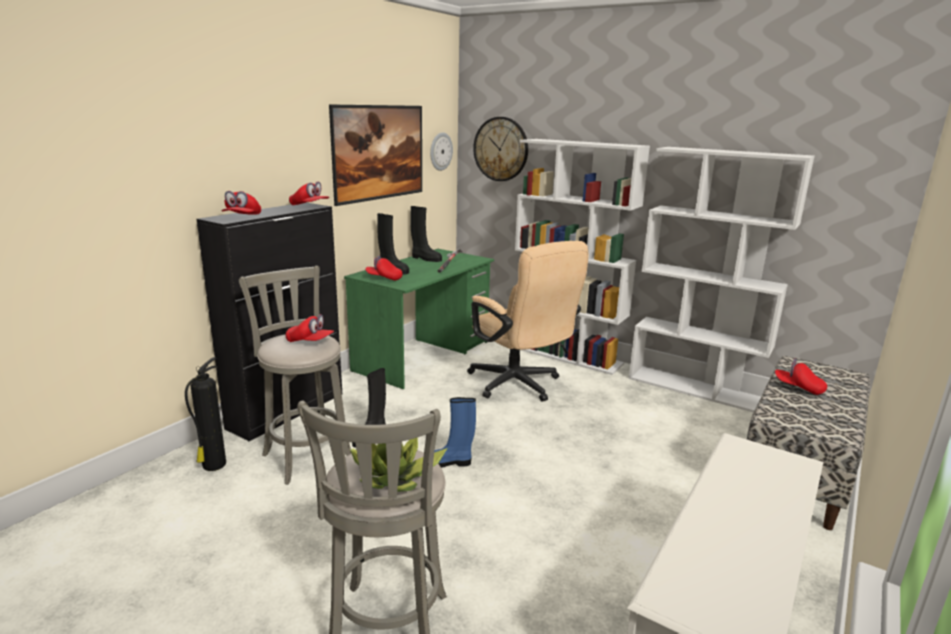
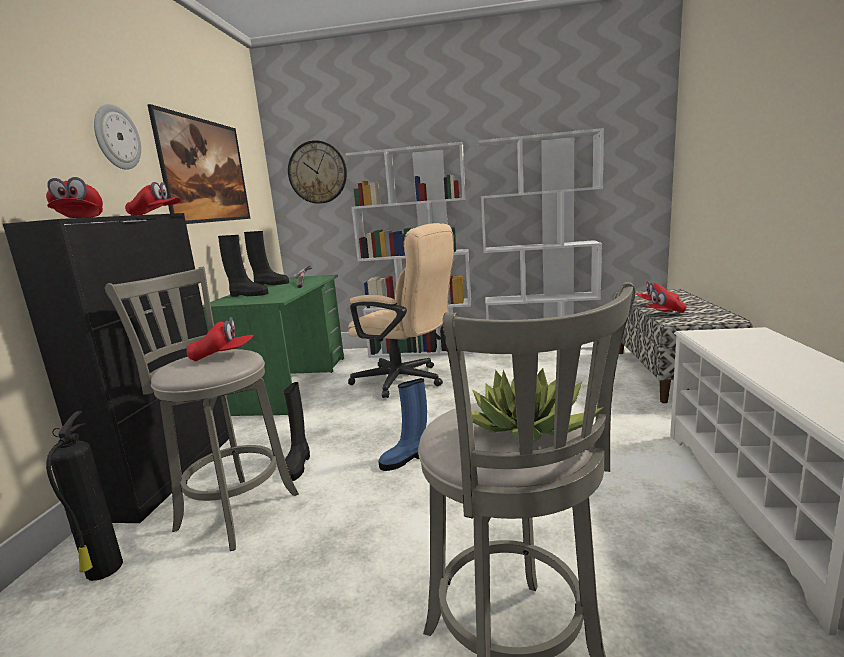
camera: 25 degrees left, 5 degrees down
(384, 278) = (246, 300): red cap -> red cap (664, 314)
(440, 151) = (257, 179): wall clock -> wall clock (116, 137)

